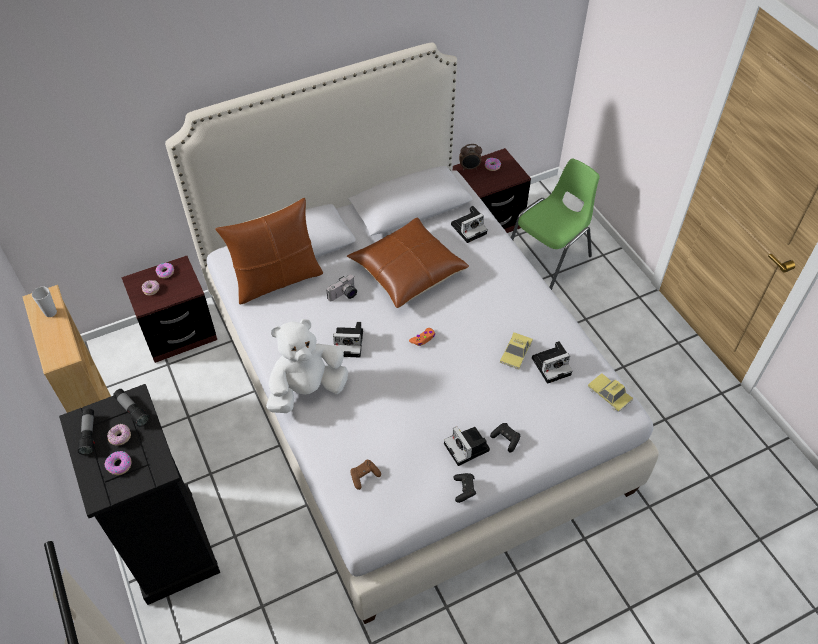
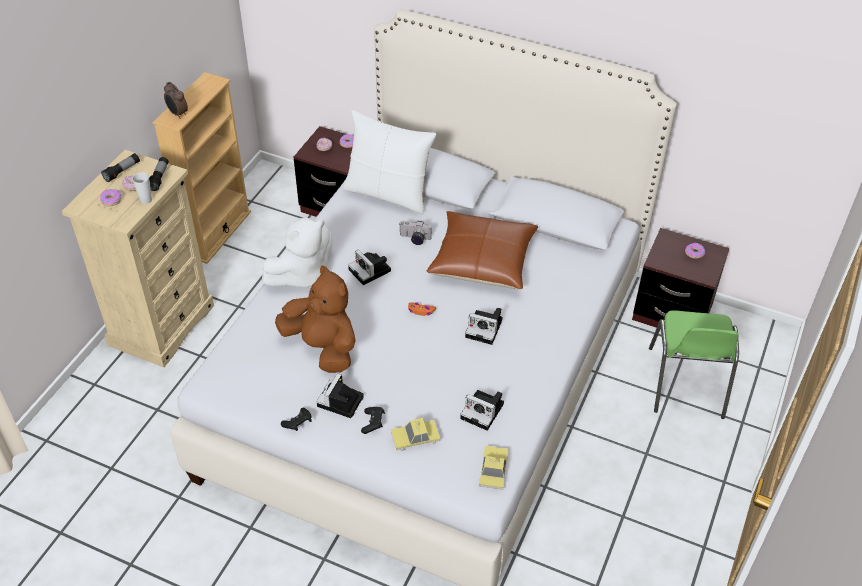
camera: 50 degrees right, 5 degrees down
(50, 312) = (203, 92): cup -> cup (146, 200)
(169, 545) = (161, 324): black dresser -> beige dresser
(277, 280) = (388, 194): brown pillow -> white pillow
(307, 390) = (302, 275): white plush toy -> white plush toy turned 120 degrees clockwise
(364, 476) = (254, 354): brown game controller -> none
(401, 424) = (322, 347): none -> brown plush toy
(469, 168) = (672, 240): alarm clock -> alarm clock (177, 114)
(469, 228) = (576, 270): camera -> camera (485, 328)
(515, 353) = (471, 379): toy car -> toy car (415, 438)
(549, 258) = (686, 384): green chair -> green chair turned 90 degrees clockwise

